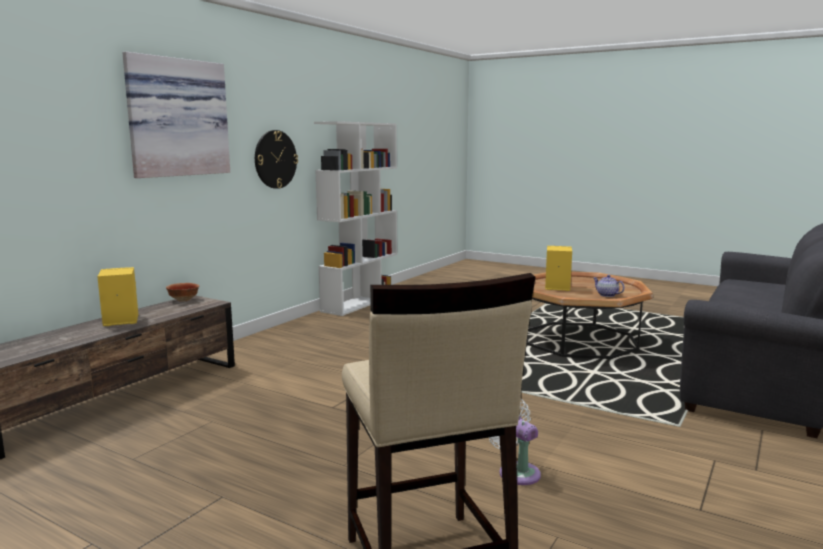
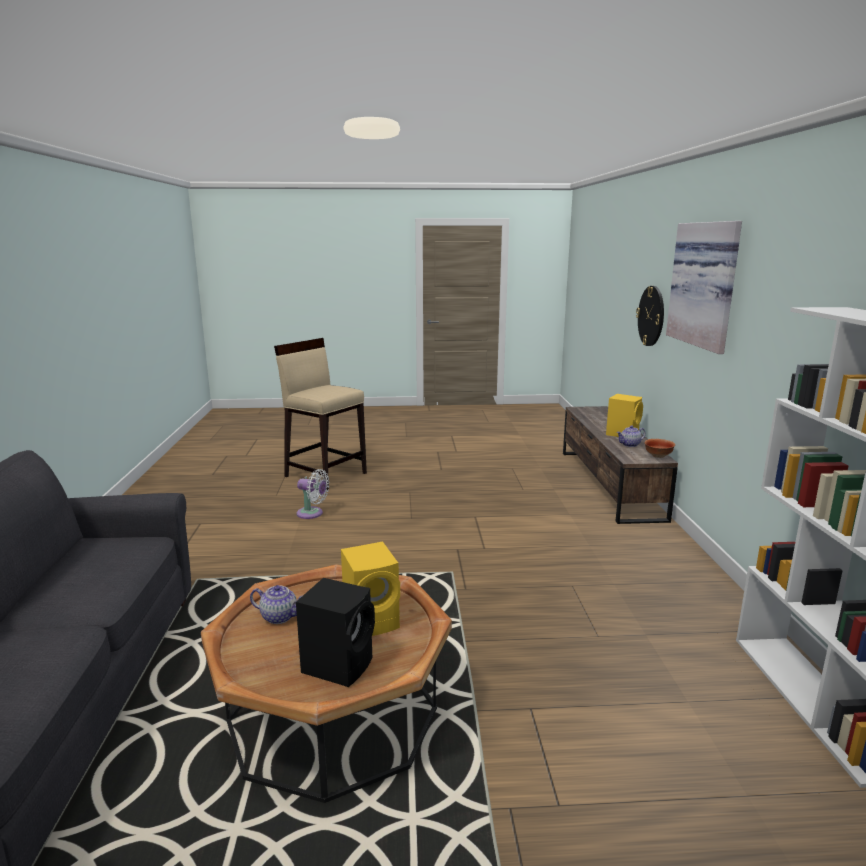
camera: 145 degrees right, 5 degrees up
(161, 311) = (630, 445): none -> teapot
(275, 159) = (783, 357): wall clock -> wall clock (651, 316)
(582, 282) = (339, 664): none -> black speaker

